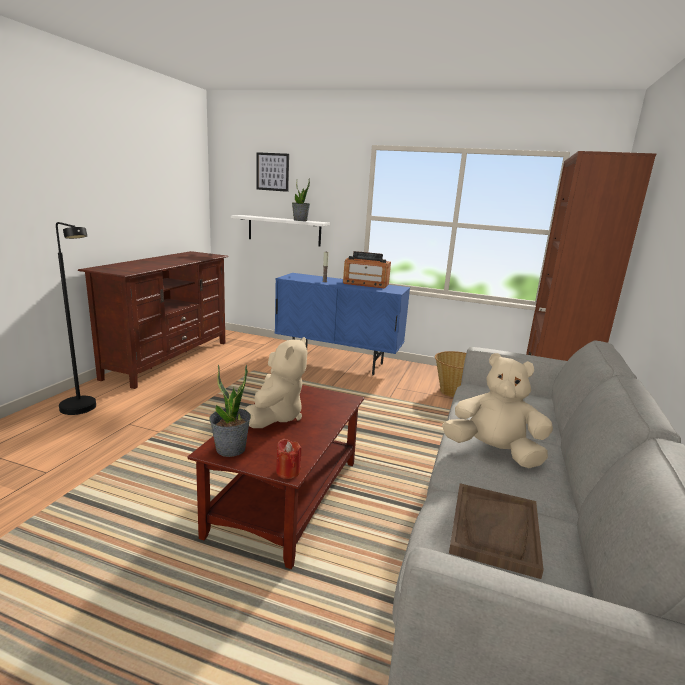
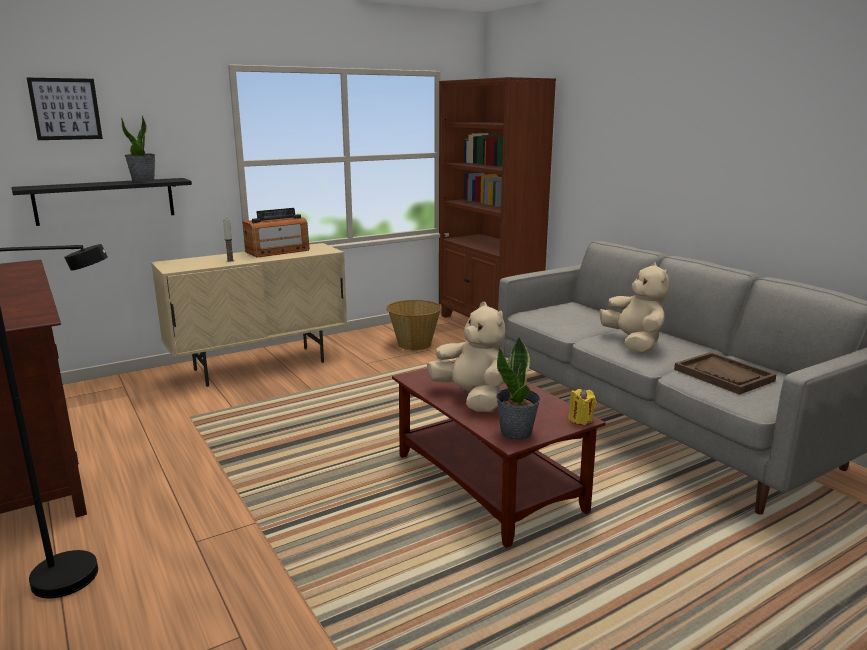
camera: 50 degrees left, 0 degrees up
(284, 230) = (105, 201): white shelf -> black shelf
(288, 472) = (581, 420): red candle -> yellow candle
(338, 362) = (260, 366): blue cabinet -> beige cabinet
(493, 452) = (634, 344): beige plush toy -> beige plush toy turned 105 degrees clockwise

